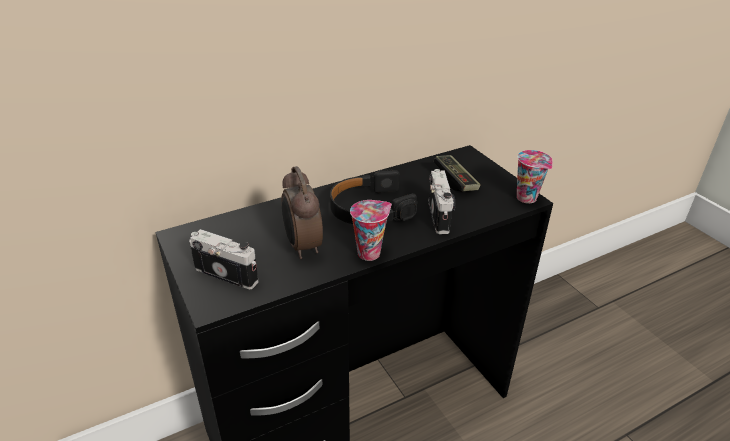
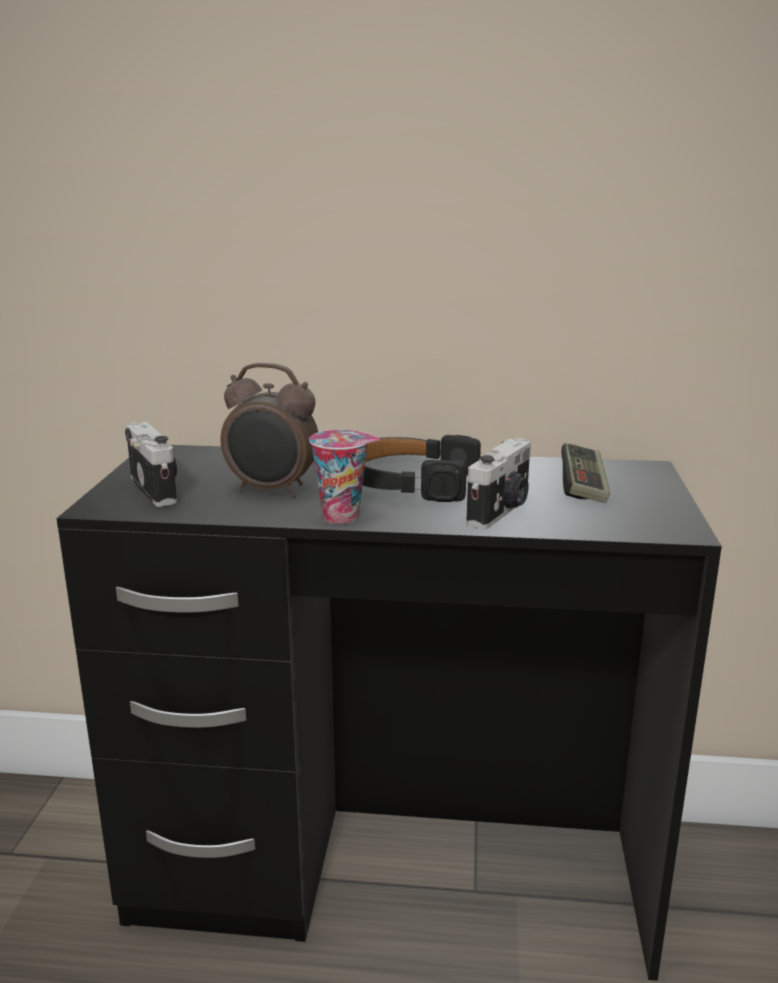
camera: 35 degrees right, 15 degrees down
(302, 246) = (272, 491): alarm clock -> alarm clock turned 90 degrees counterclockwise
(528, 198) = (679, 530): cup -> none

